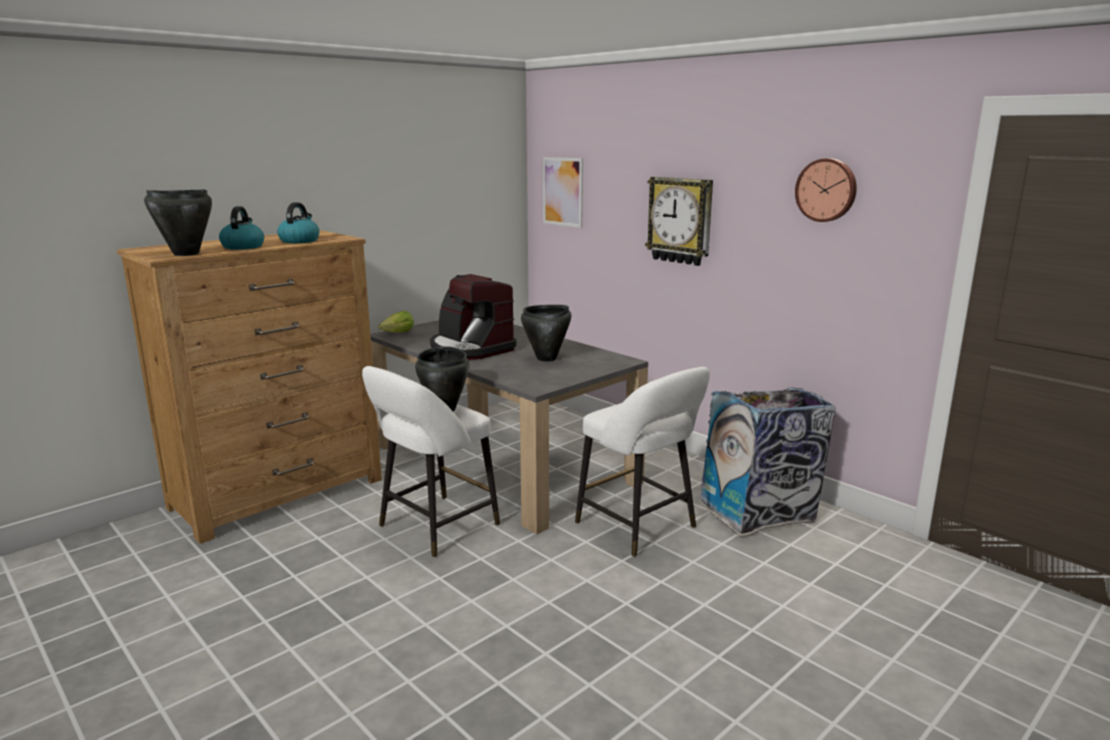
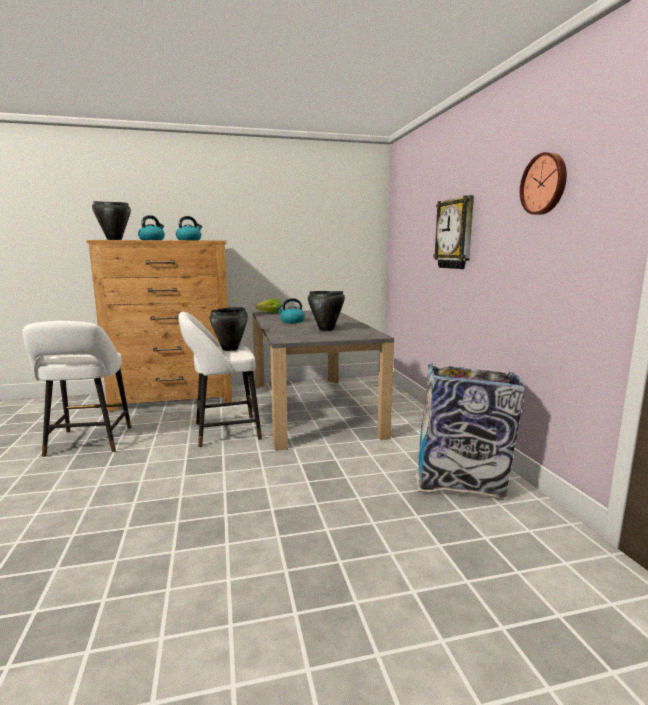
camera: 30 degrees right, 5 degrees down
(470, 349) = (291, 321): coffee machine -> kettle
(563, 191) = (401, 225): picture -> none
(640, 527) = (350, 465): white stool -> white stool (88, 443)

